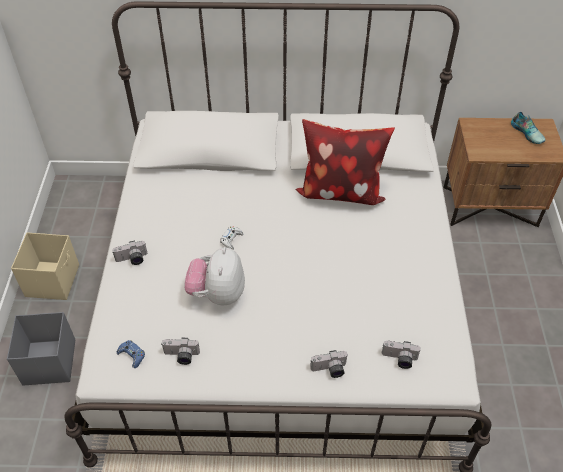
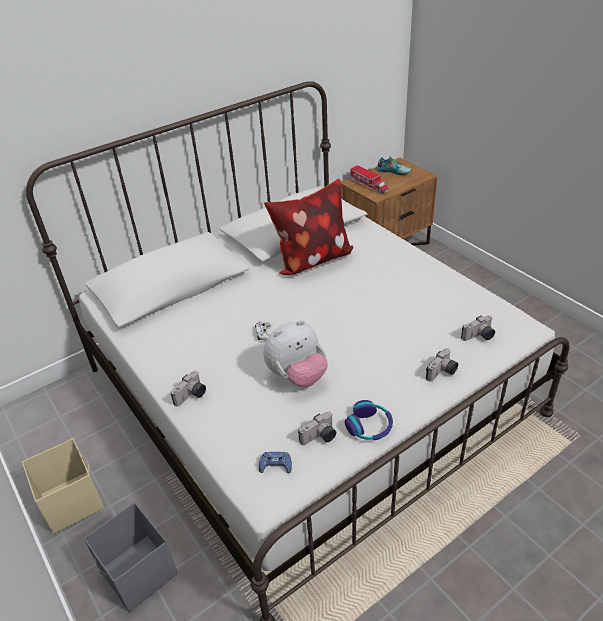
camera: 35 degrees left, 10 degrees down
(217, 293) = (297, 376): plush toy -> plush toy turned 90 degrees counterclockwise
(224, 374) = (369, 426): none -> headphones
(483, 137) = (369, 185): none -> toy truck

